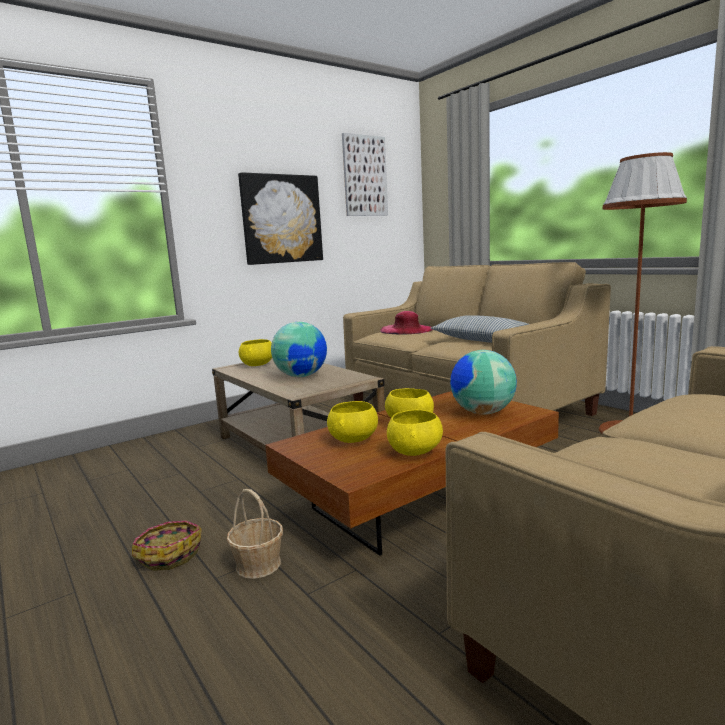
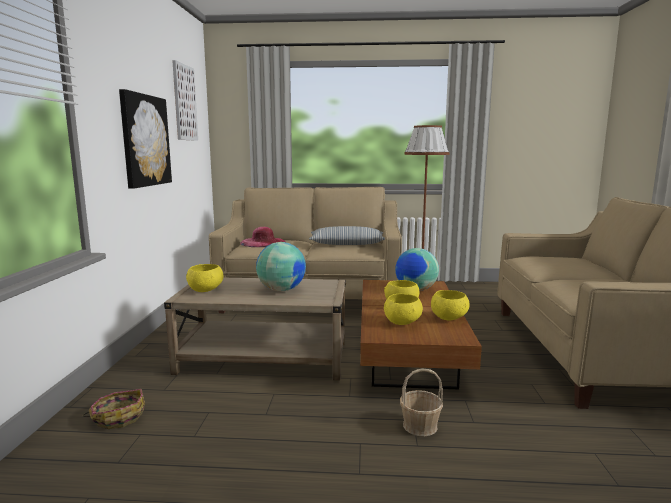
camera: 50 degrees left, 0 degrees up
(169, 554) = (357, 454): basket -> basket (118, 417)

